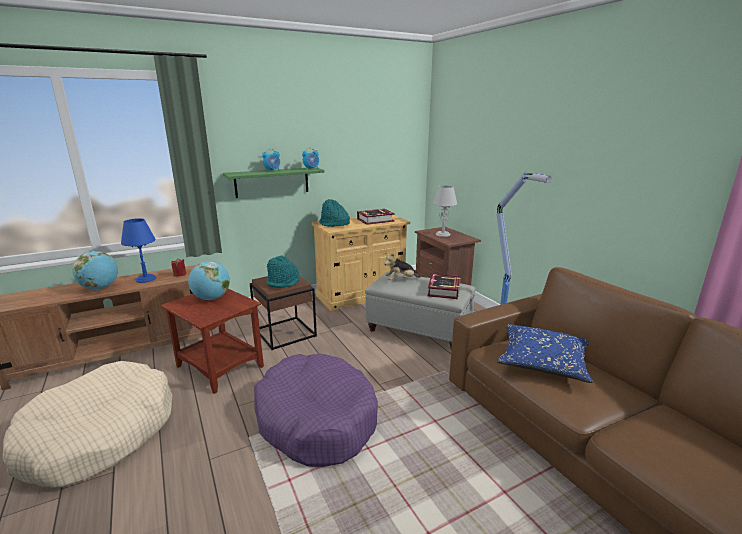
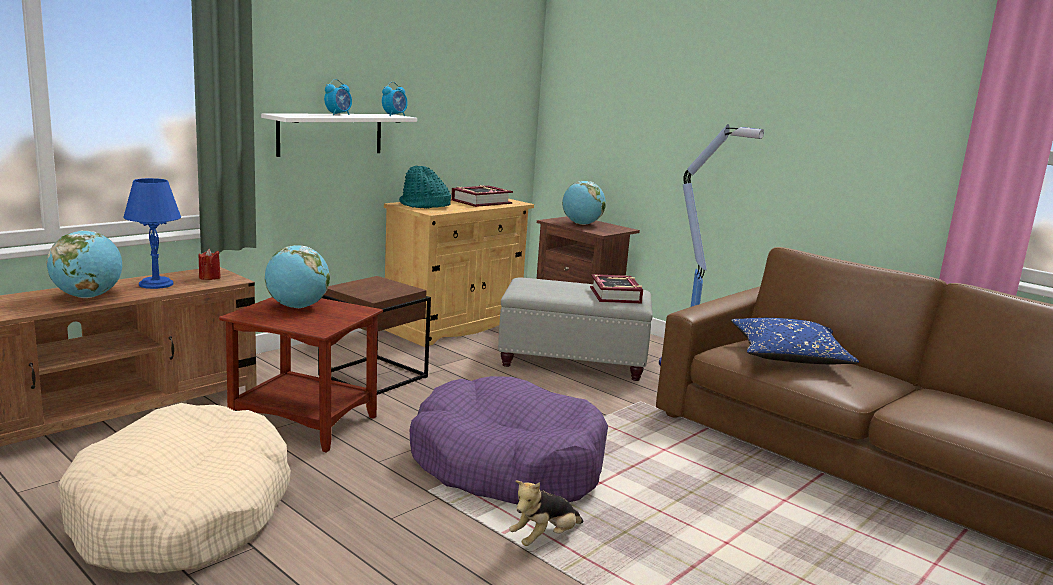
camera: 20 degrees left, 5 degrees down
(272, 182) = (330, 134): green shelf -> white shelf
(283, 282) = (381, 289): turquoise hat -> none
(400, 280) = (545, 286): plush toy -> plush toy (545, 538)
(442, 234) = (582, 224): grey table lamp -> globe

